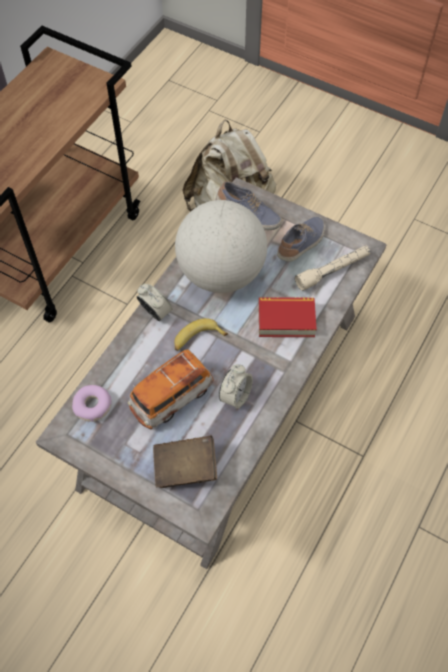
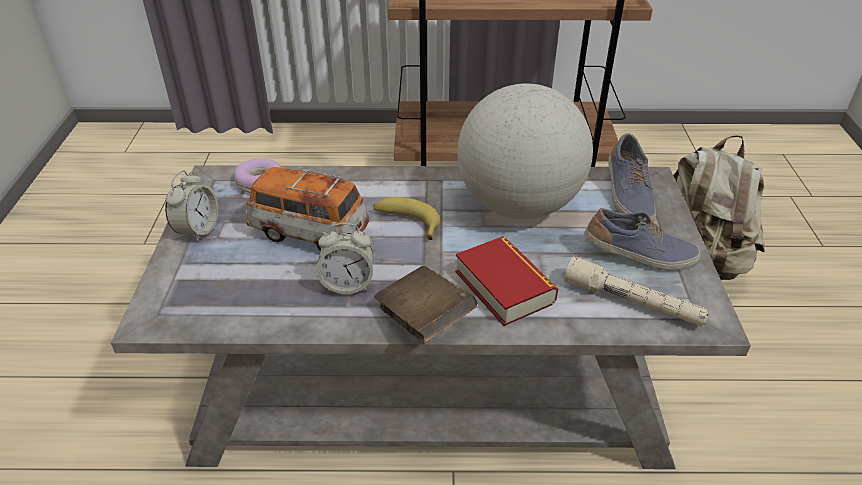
camera: 60 degrees right, 20 degrees down
(155, 312) = (415, 179): alarm clock -> alarm clock (198, 230)
(185, 468) = (214, 280): brown book -> brown book (424, 320)

